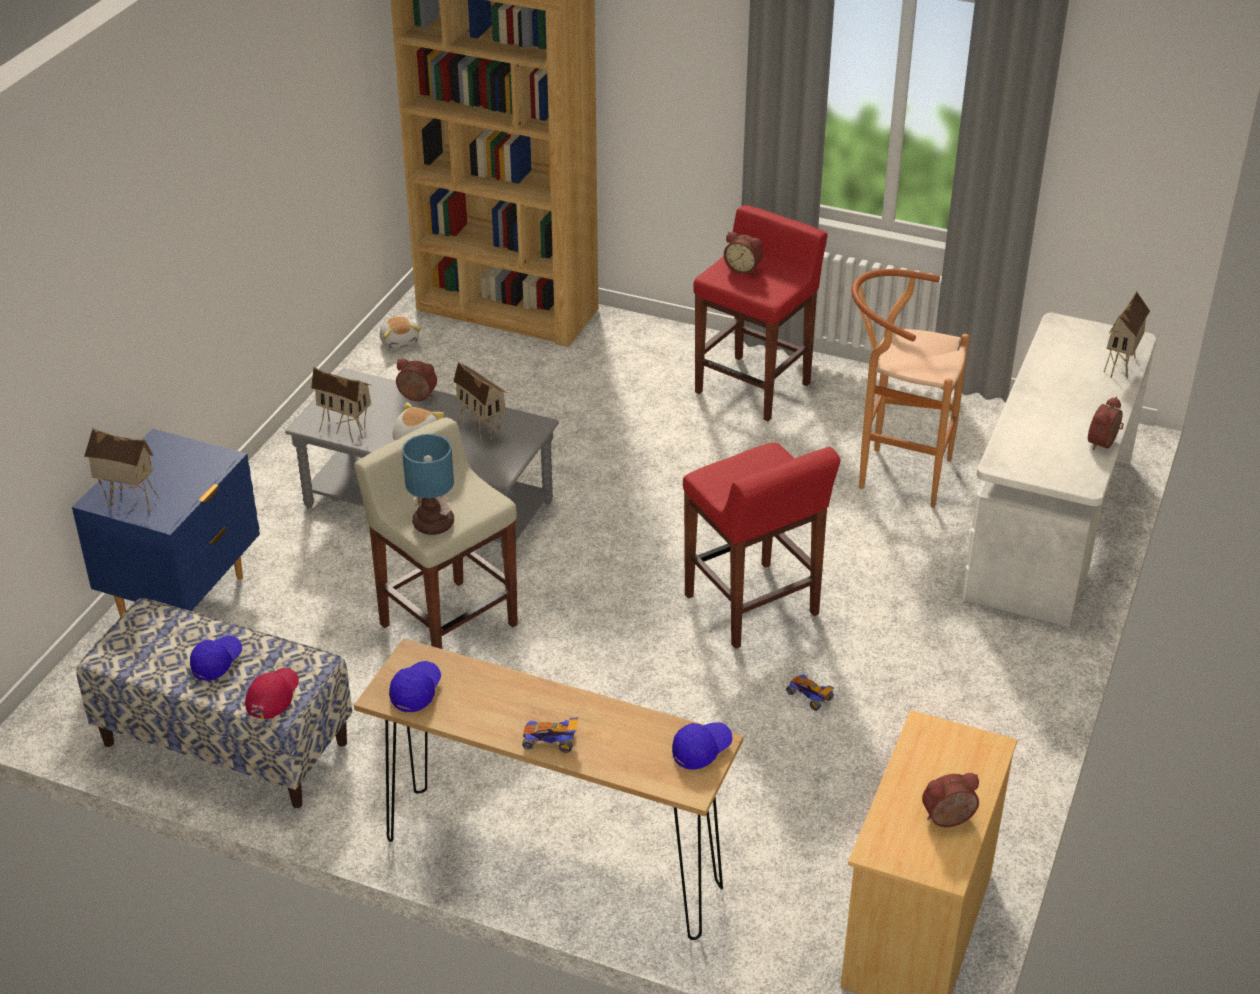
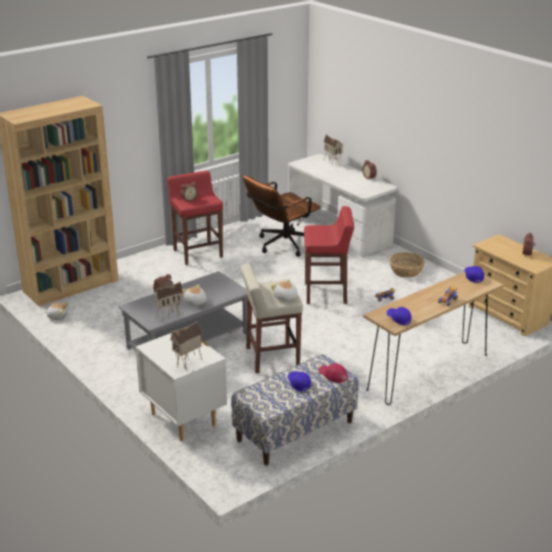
camera: 60 degrees left, 10 degrees down
(184, 599) = (184, 419): blue nightstand -> white nightstand
(431, 524) = (285, 298): table lamp -> plush toy
(482, 431) = (207, 287): toy house -> none
(894, 473) = (281, 246): brown stool -> brown office chair
(966, 690) = (406, 271): none -> basket

